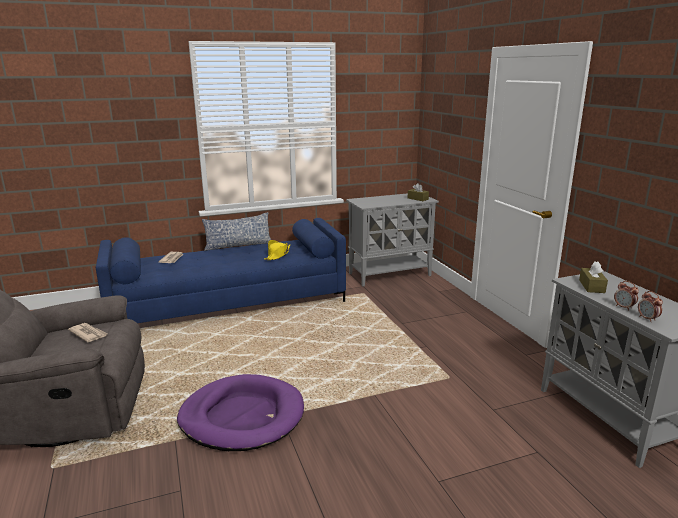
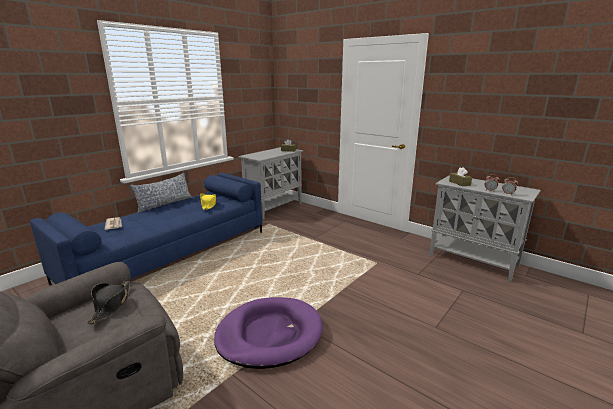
camera: 30 degrees left, 0 degrees up
(88, 334) = (111, 305): newspaper -> black hat

